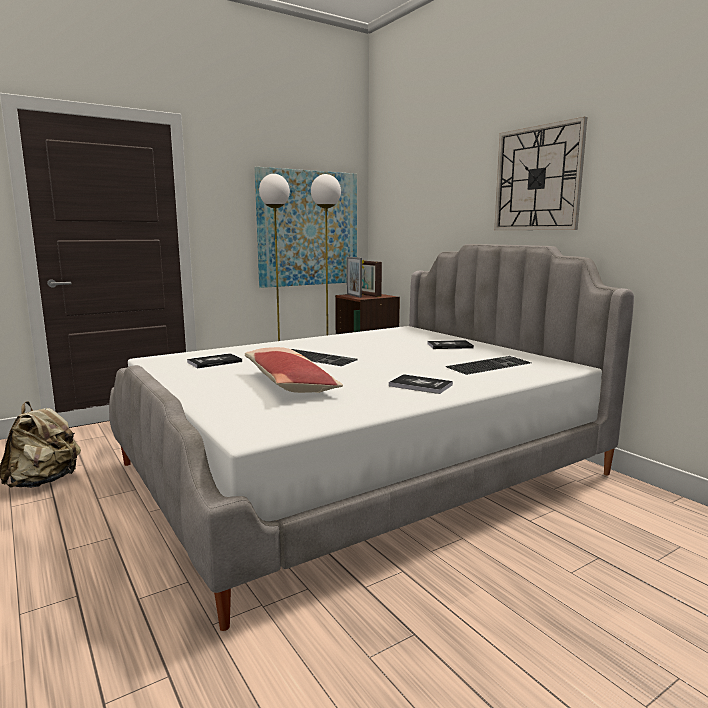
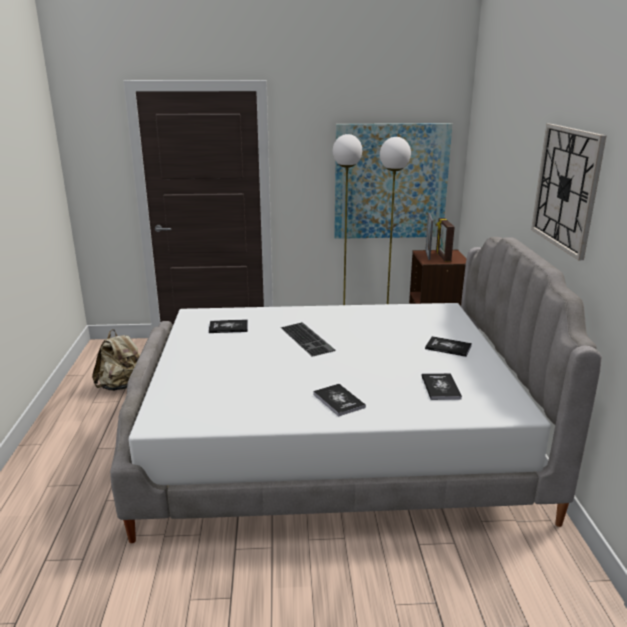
camera: 30 degrees right, 10 degrees up
(289, 384) = (246, 370): pillow -> none
(488, 365) = (440, 387): keyboard -> book

